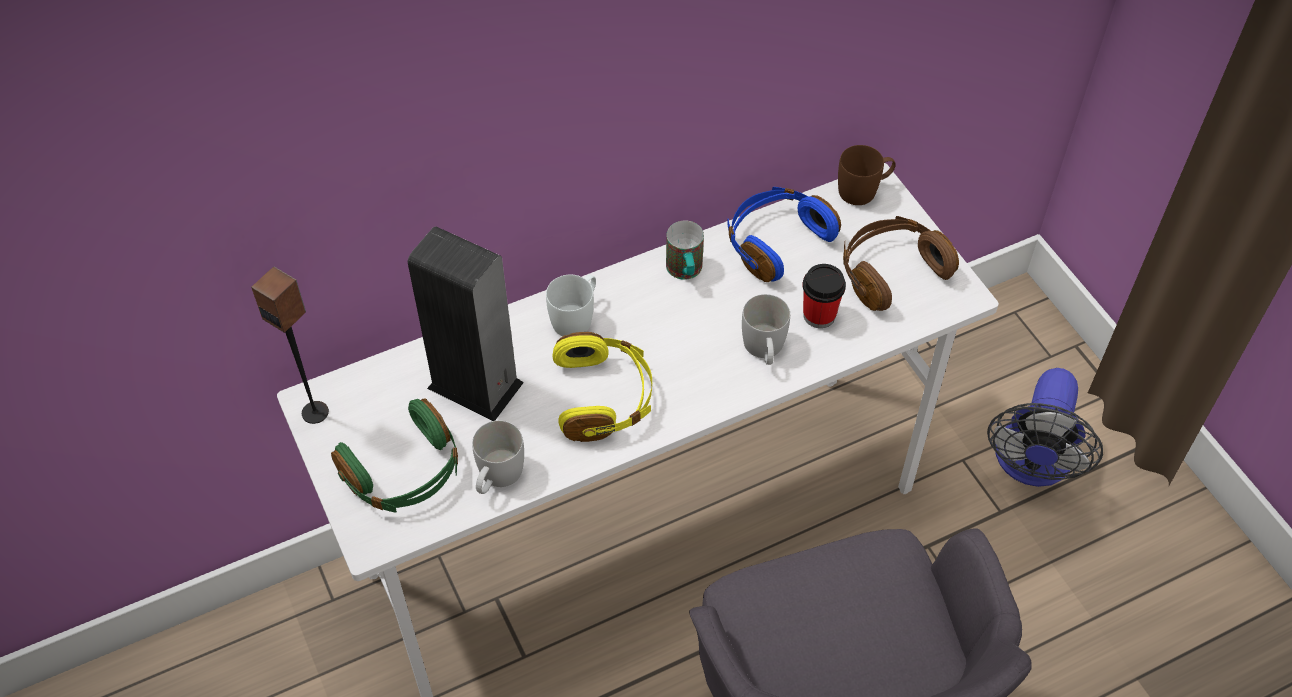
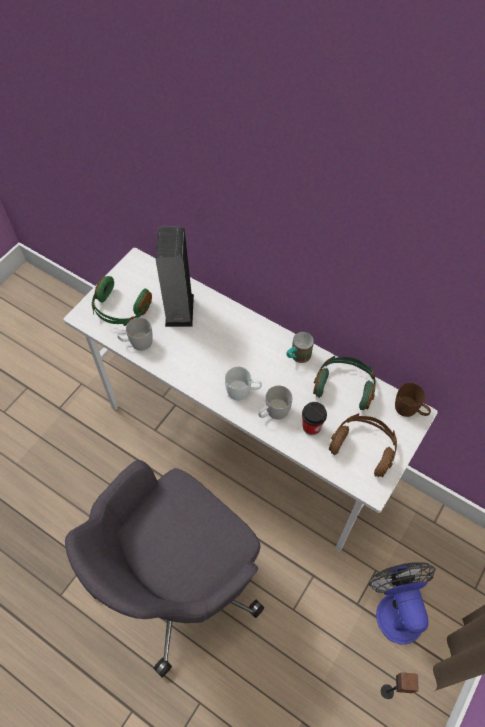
camera: 60 degrees right, 5 degrees up
(315, 412) = (132, 264): speaker -> speaker (387, 691)
(576, 317) = (241, 327): white mug -> white mug (243, 391)
(604, 397) = (203, 360): yellow headphones -> none
(776, 242) = (344, 386): blue headphones -> green headphones
(1031, 465) = (396, 608): fan -> fan turned 90 degrees clockwise

